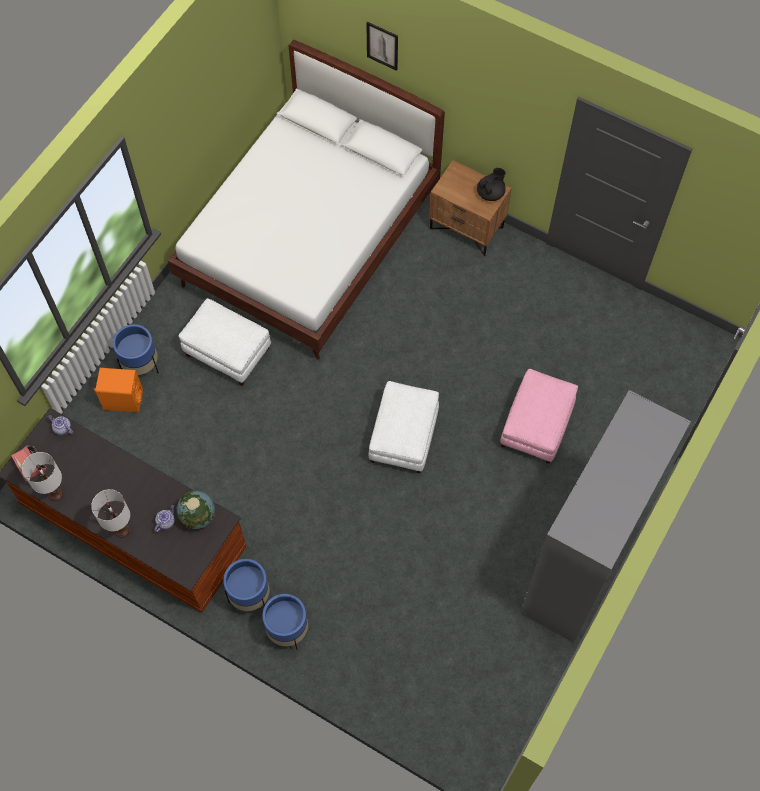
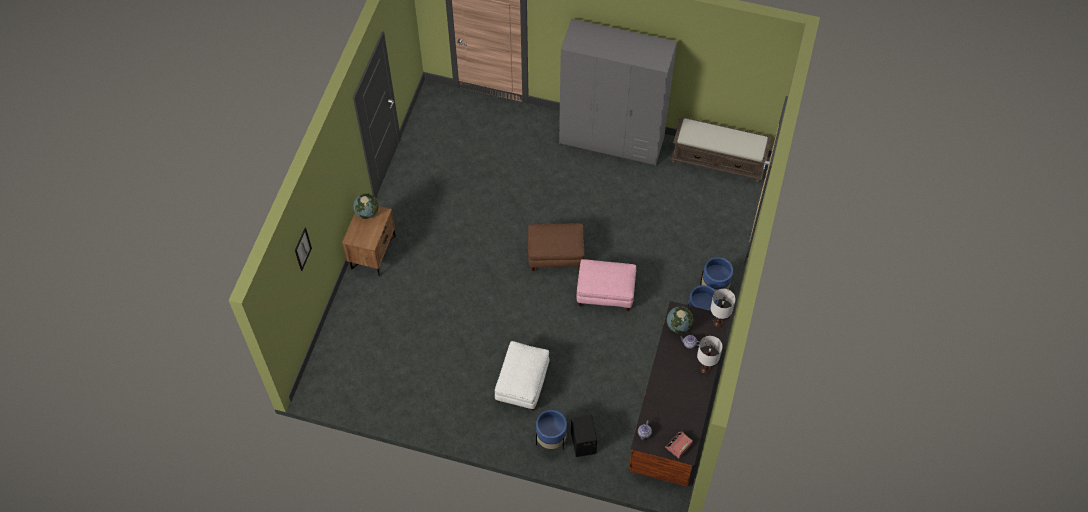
camera: 105 degrees left, 5 degrees down
(55, 494) = (695, 420): white table lamp -> white table lamp (718, 323)
(123, 400) = (583, 443): orange speaker -> black speaker
(310, 239) = (408, 353): white bed -> none
(404, 437) = (556, 254): white ottoman -> brown ottoman
(491, 193) = (367, 212): black teapot -> globe
(508, 712) = (719, 160): none -> brown bench
(536, 426) = (524, 180): pink ottoman -> pink ottoman (606, 292)

